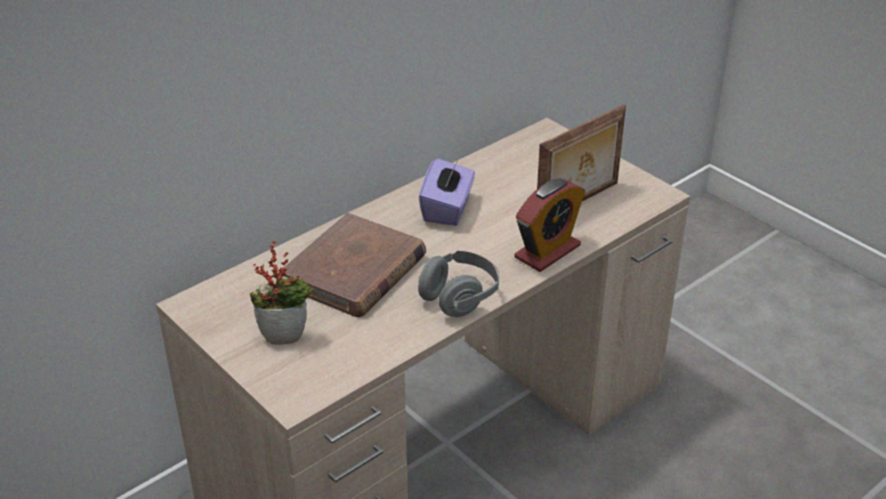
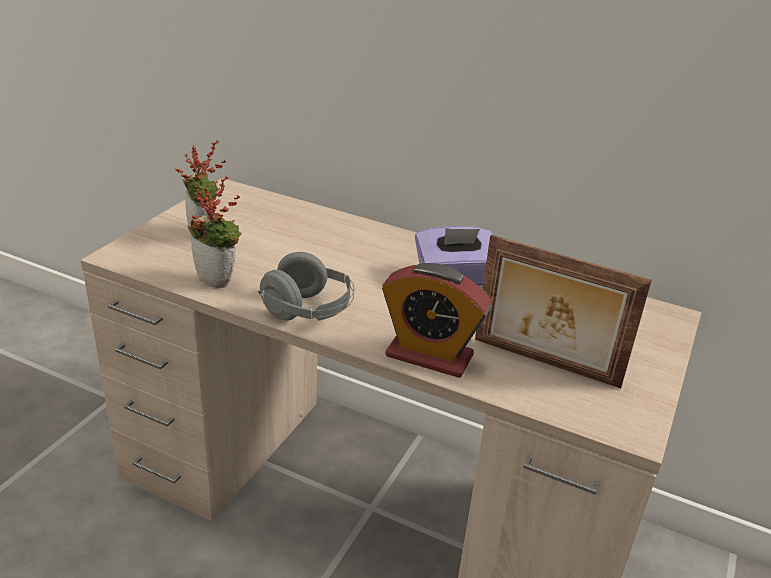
camera: 65 degrees right, 5 degrees down
(355, 271) = (315, 248): brown book -> none
(381, 339) = (219, 280): none -> potted plant

